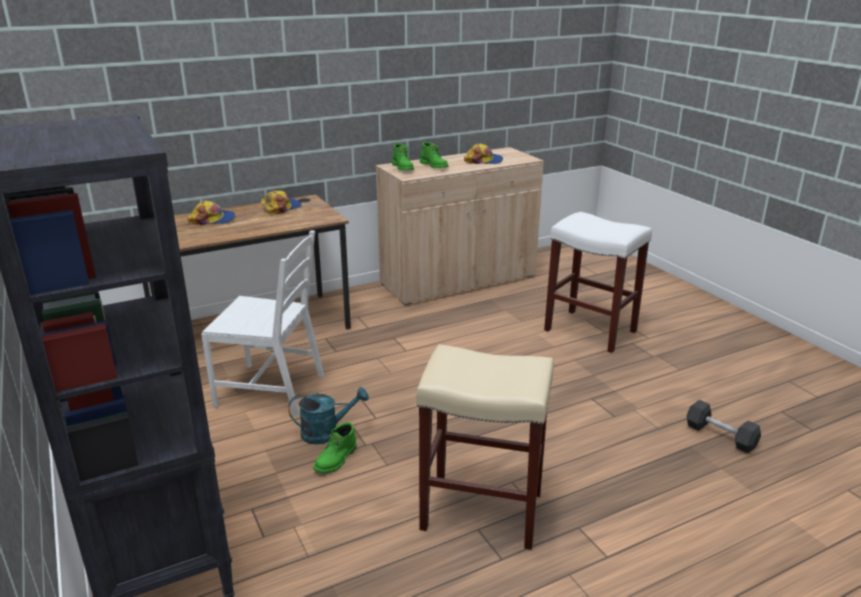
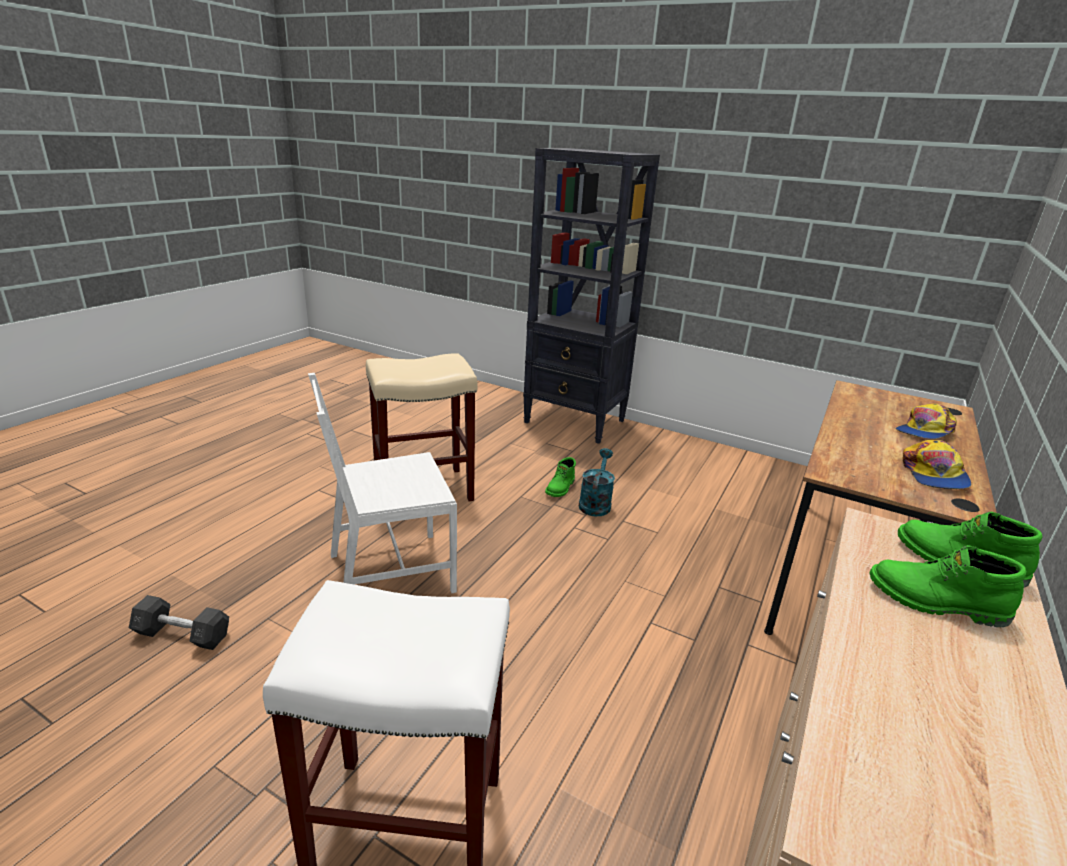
camera: 145 degrees right, 0 degrees up
(272, 389) = (696, 521): white chair -> white chair (390, 572)
(326, 432) = (595, 503): turquoise watering can -> turquoise watering can turned 150 degrees clockwise
(336, 460) = (561, 488): green boot -> green boot turned 150 degrees counterclockwise
(484, 160) = (918, 713): cap -> none

